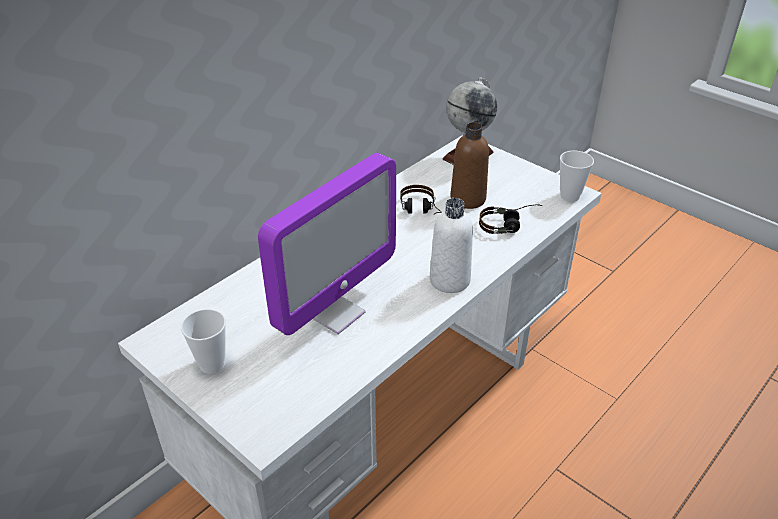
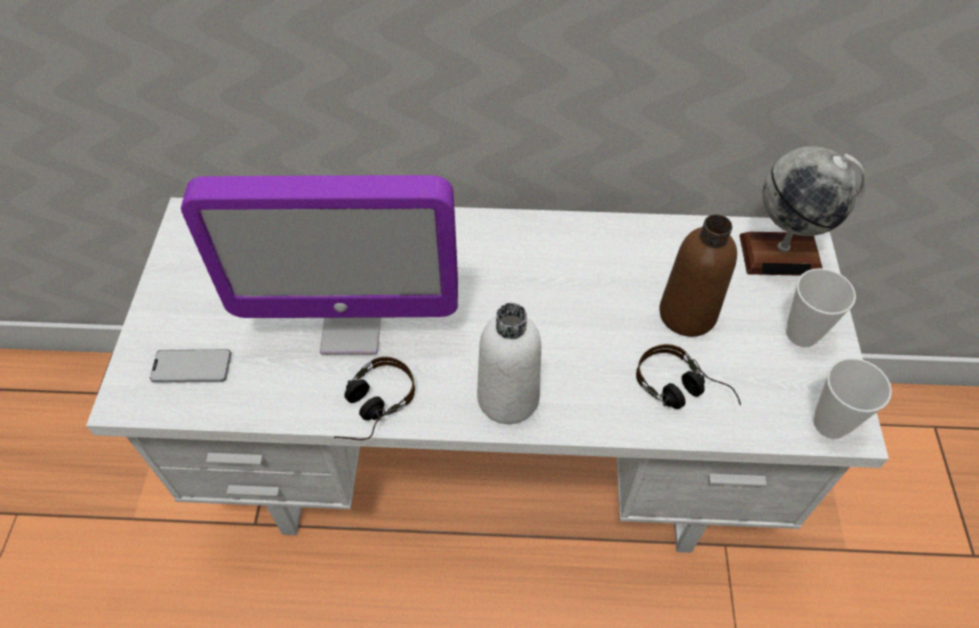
camera: 50 degrees right, 15 degrees up
(212, 364) = (195, 284): cup -> cup (802, 334)
(277, 395) = (192, 367): none -> phone
(420, 211) = (608, 283): headphones -> headphones (370, 408)

